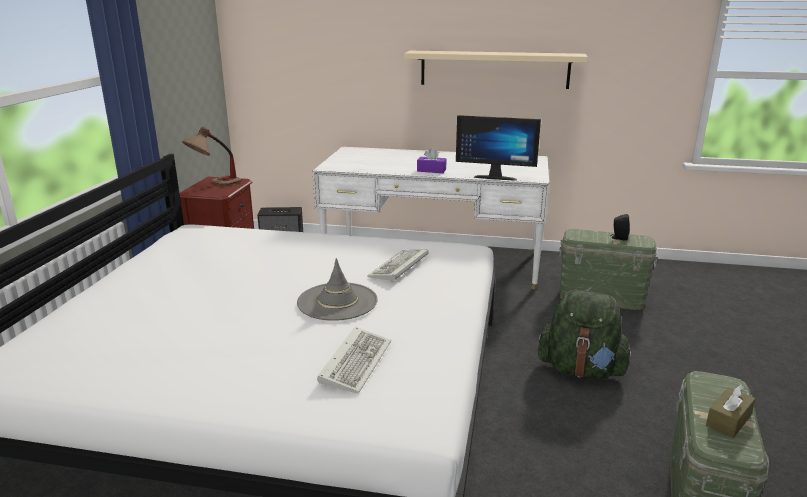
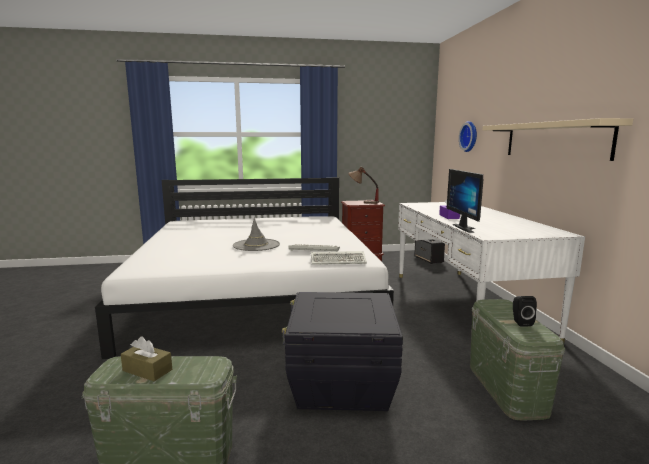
camera: 70 degrees right, 10 degrees down
(332, 60) = (470, 136): none -> wall clock
(355, 361) = (190, 255): keyboard -> keyboard (339, 260)
(581, 370) = (341, 384): green backpack -> black storage box

